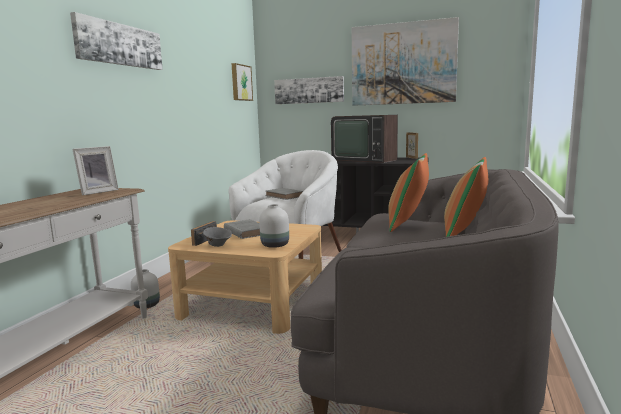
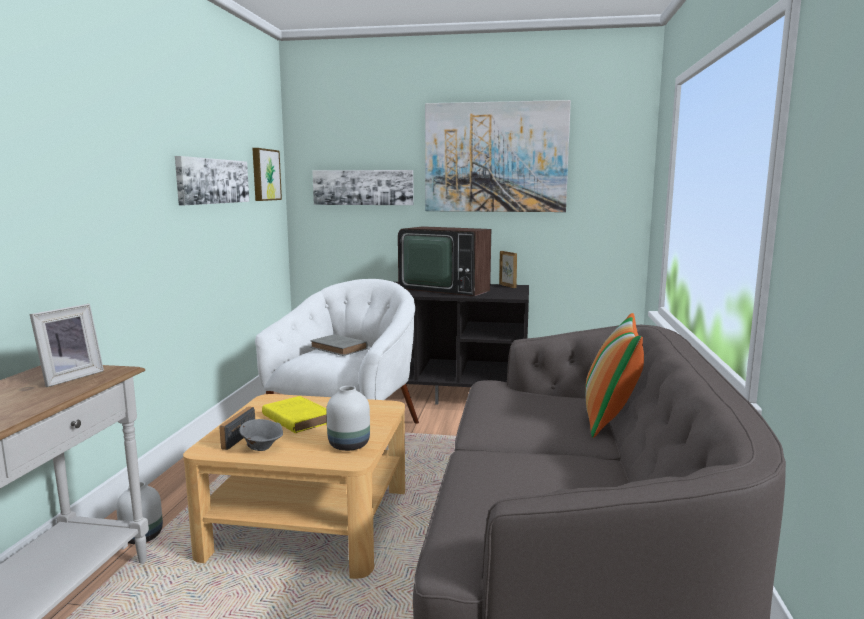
camera: 10 degrees left, 0 degrees up
(119, 45) = (94, 134): picture -> picture (213, 181)
(245, 232) = (296, 418): grey book -> yellow book
(408, 224) = (531, 404): pillow -> none

